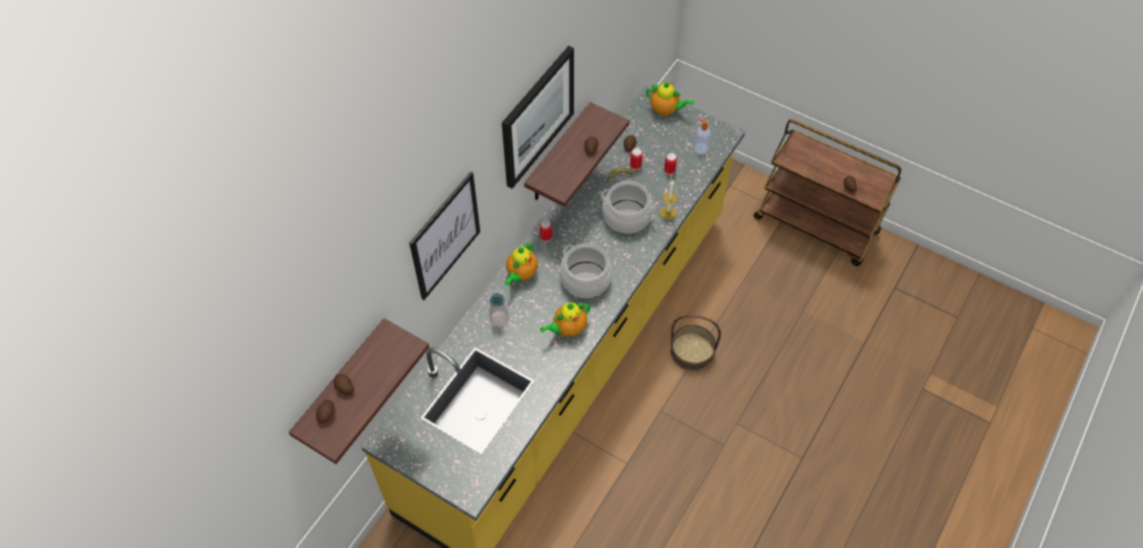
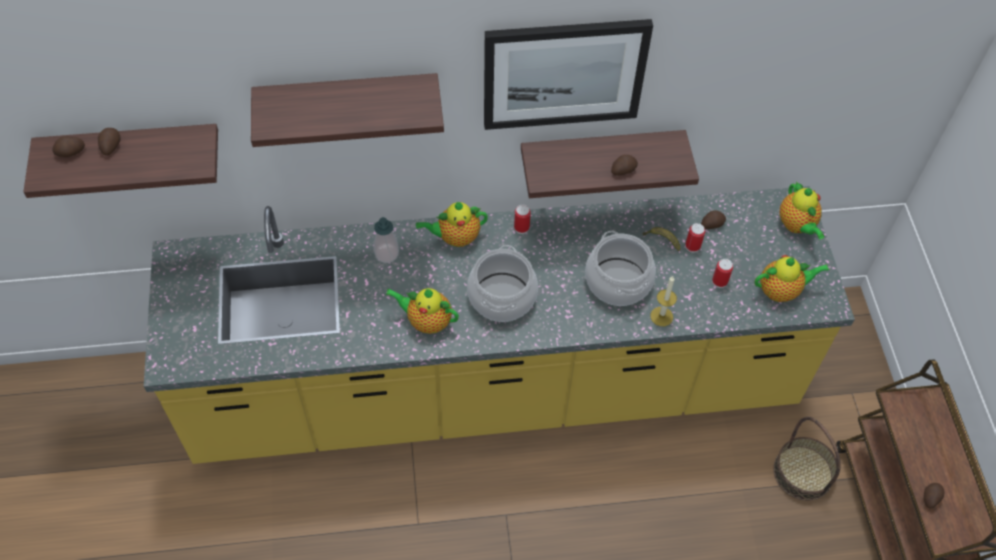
camera: 50 degrees right, 0 degrees up
(445, 236) = (348, 103): picture -> shelf
(692, 351) = (605, 497): basket -> basket (803, 472)
(700, 148) = (781, 291): soap dispenser -> teapot

